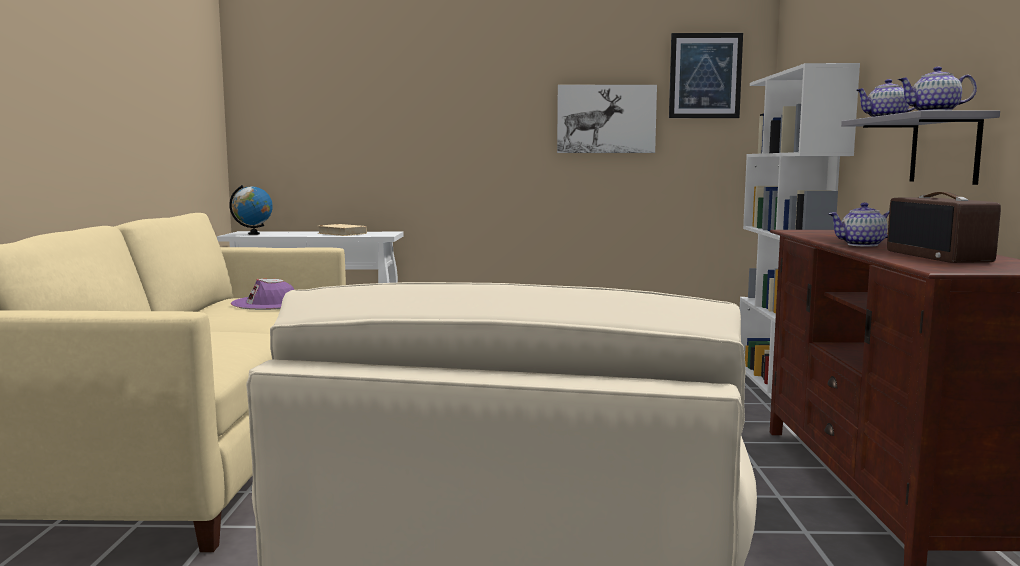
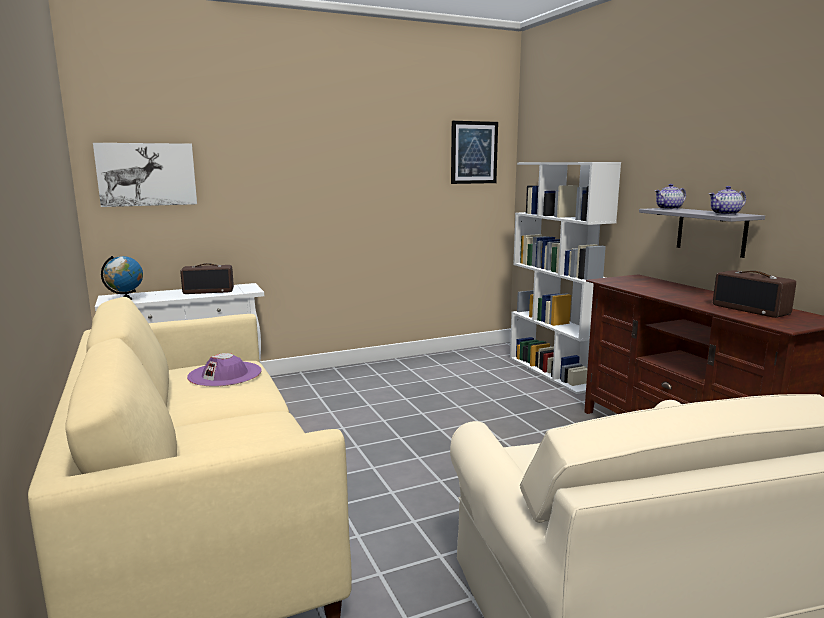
camera: 25 degrees left, 5 degrees up
(342, 233) = (209, 291): beige book -> radio
(606, 119) = (408, 185): picture -> picture (147, 174)
(862, 245) = (683, 298): teapot -> none

